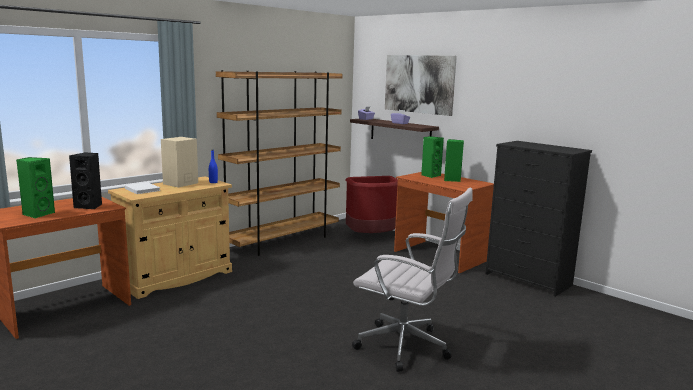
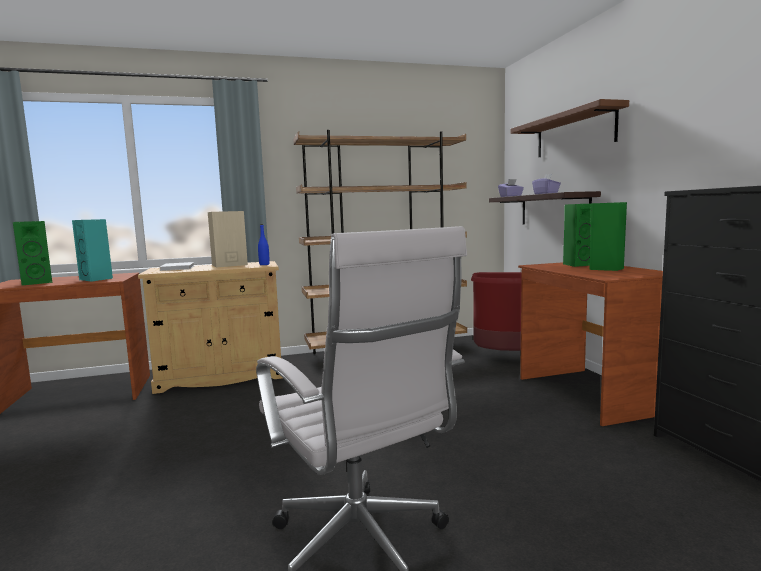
camera: 30 degrees right, 5 degrees down
(90, 206) = (97, 279): black speaker -> turquoise speaker
(418, 84) = (574, 133): picture -> brown shelf

